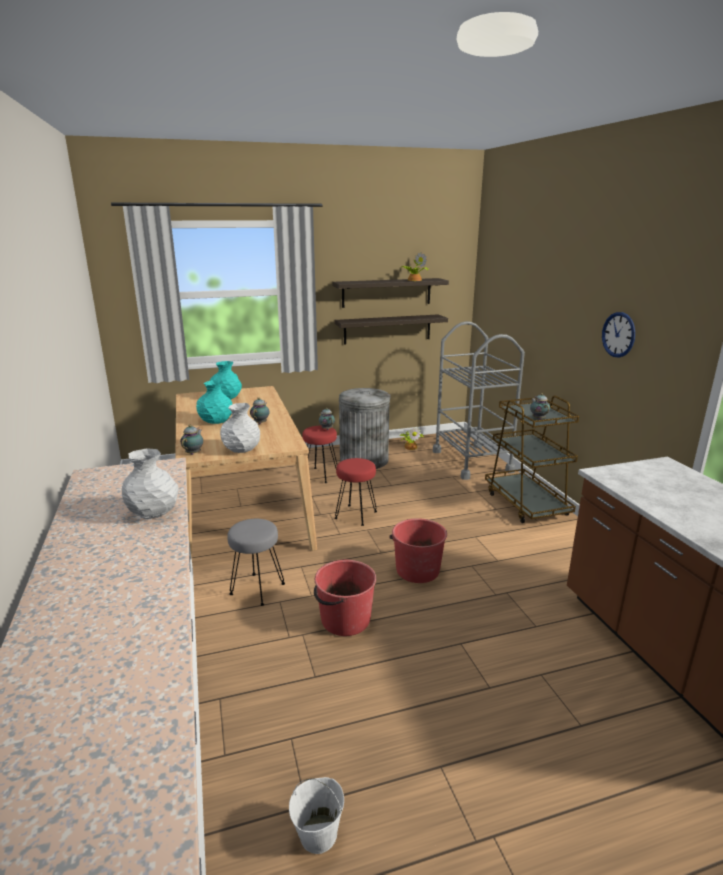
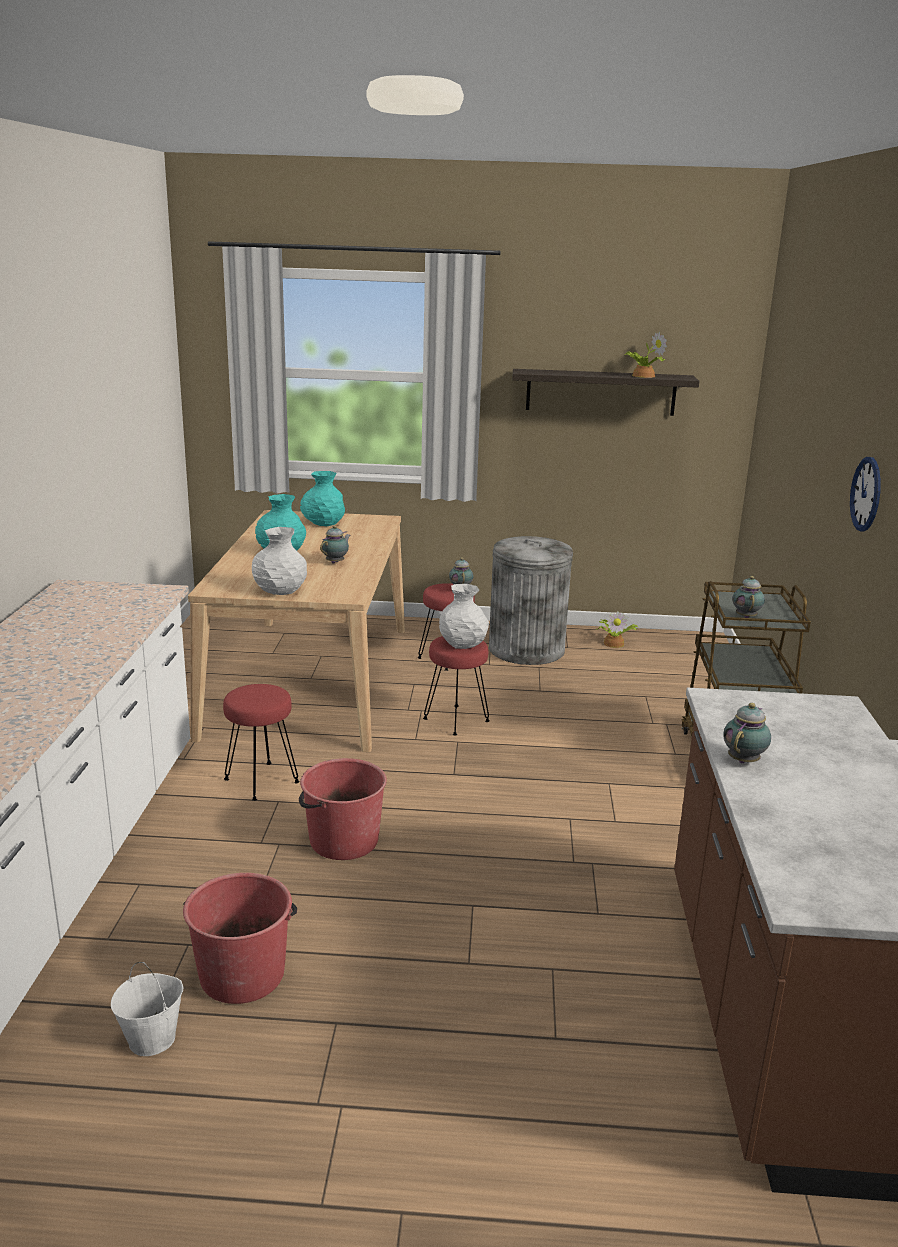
camera: 20 degrees right, 0 degrees up
(154, 513) = (99, 638): white vase -> white vase (463, 644)
(194, 453) = (220, 586): teapot -> teapot (744, 760)
(257, 589) = (260, 781): grey stool -> red stool
(387, 329) = (598, 450): shelf -> none
(417, 570) = (486, 806): red bucket -> red bucket (242, 974)
(472, 461) = (696, 680): grey cart -> none

